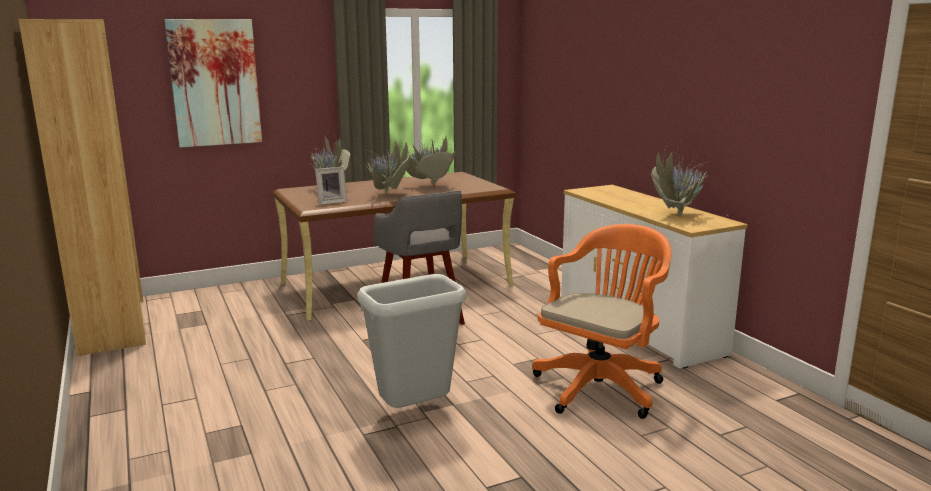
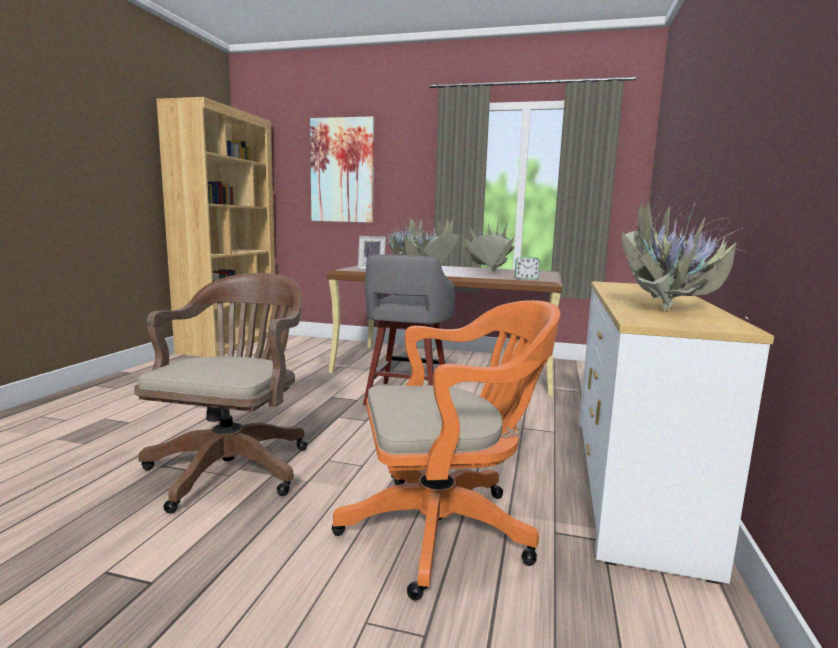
camera: 40 degrees right, 5 degrees down
(415, 411) = (234, 466): grey trash can -> brown office chair
(479, 188) = (526, 278): none -> alarm clock

